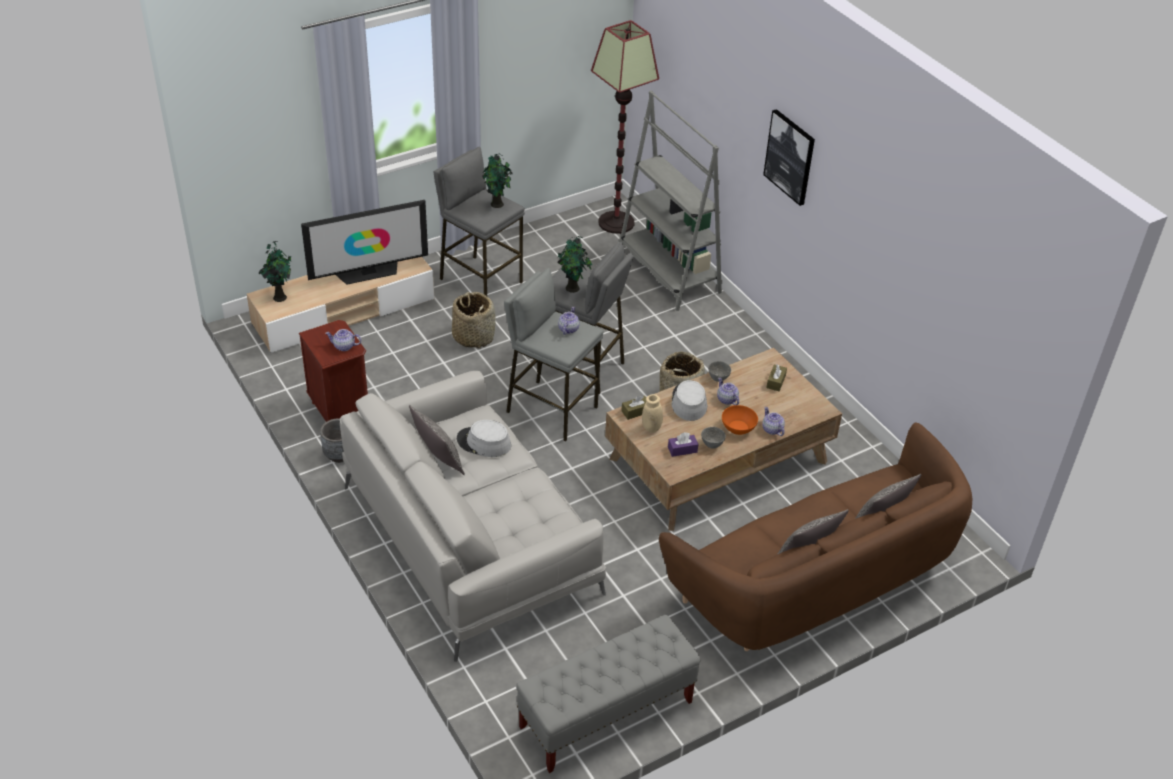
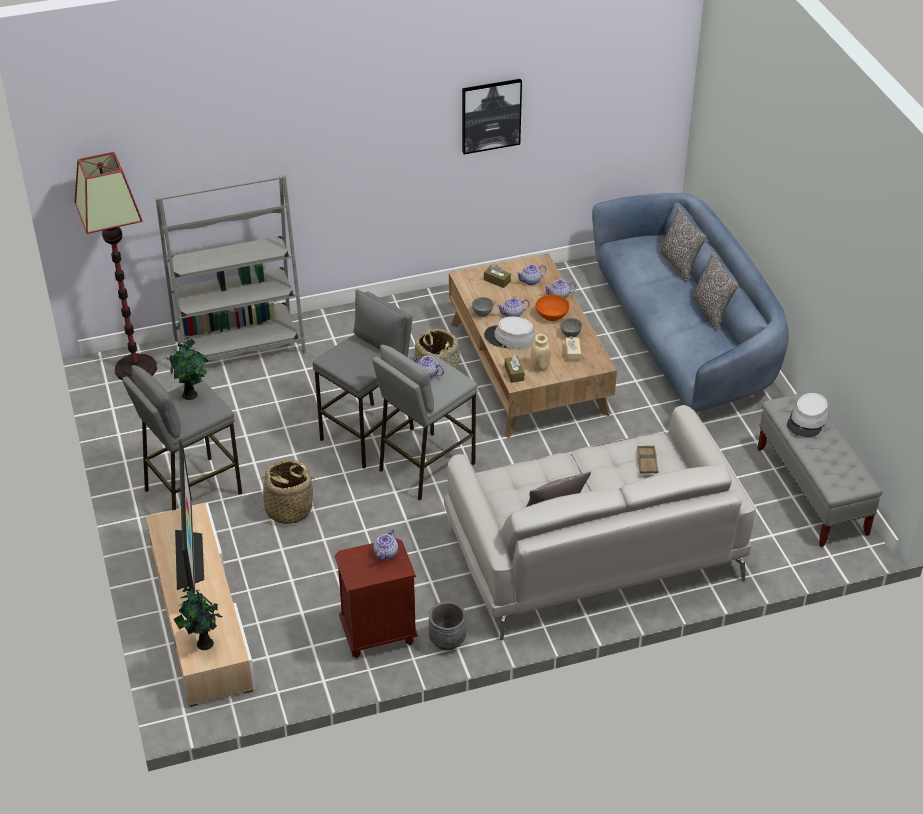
camera: 75 degrees left, 0 degrees up
(483, 443) = (536, 480): grey hat -> grey hat (807, 421)
(531, 519) = (647, 462): none -> brown tray
(573, 288) = (364, 360): potted plant -> none
(682, 449) = (572, 354): purple tissue box -> beige tissue box
(787, 406) = (531, 281): none -> teapot
(790, 157) = (346, 127): picture -> picture (491, 115)
(816, 581) = (684, 342): brown sofa -> blue sofa

